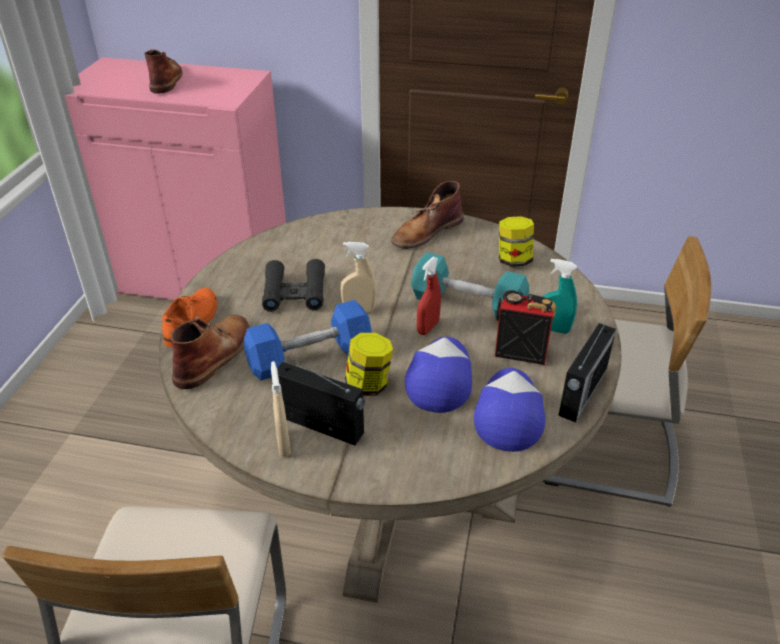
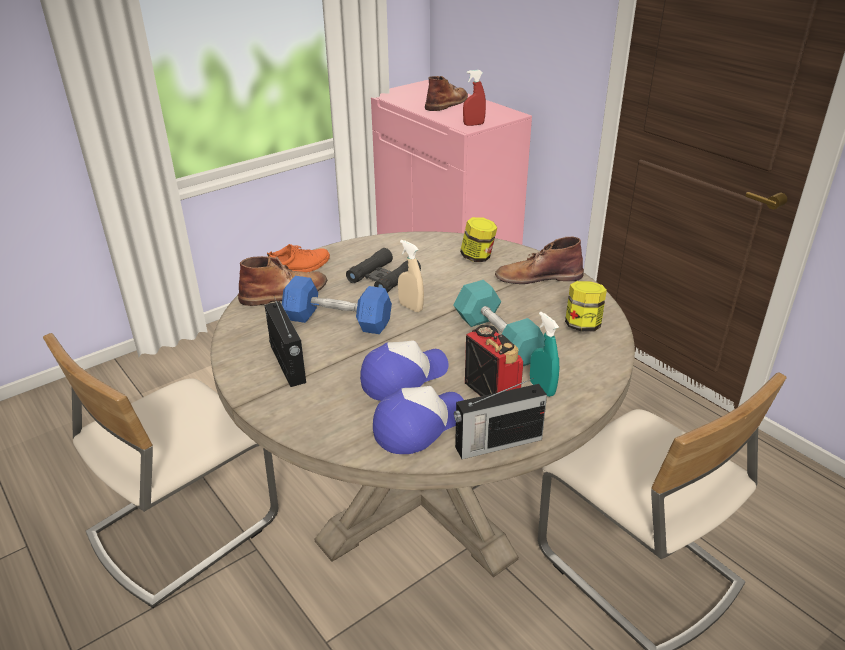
camera: 40 degrees right, 5 degrees down
(283, 444) = (252, 363): beige spray bottle -> none
(369, 384) = (350, 356): jar -> jar (477, 257)
(428, 327) = (443, 341): red spray bottle -> red spray bottle (473, 124)

